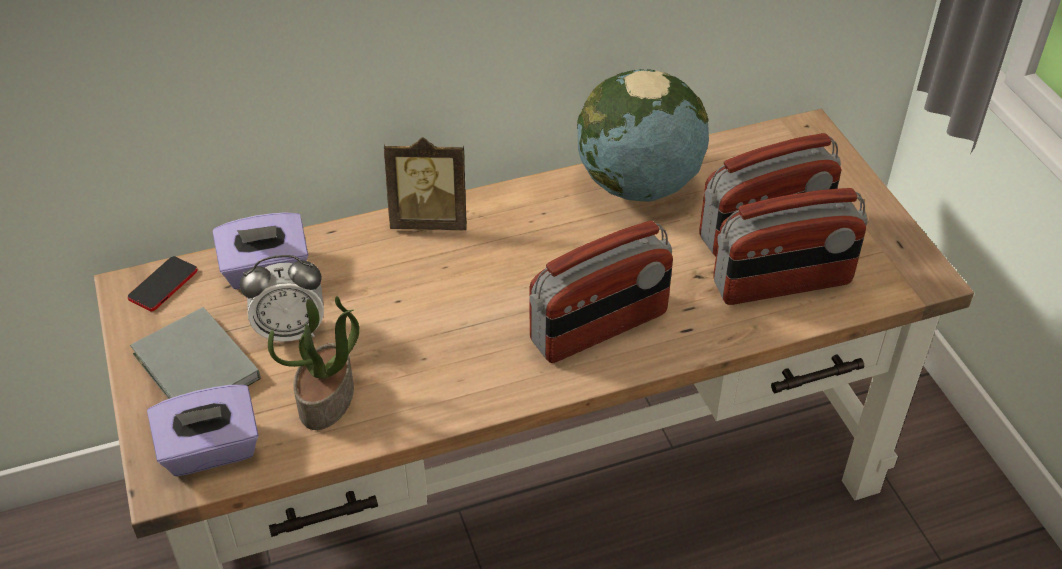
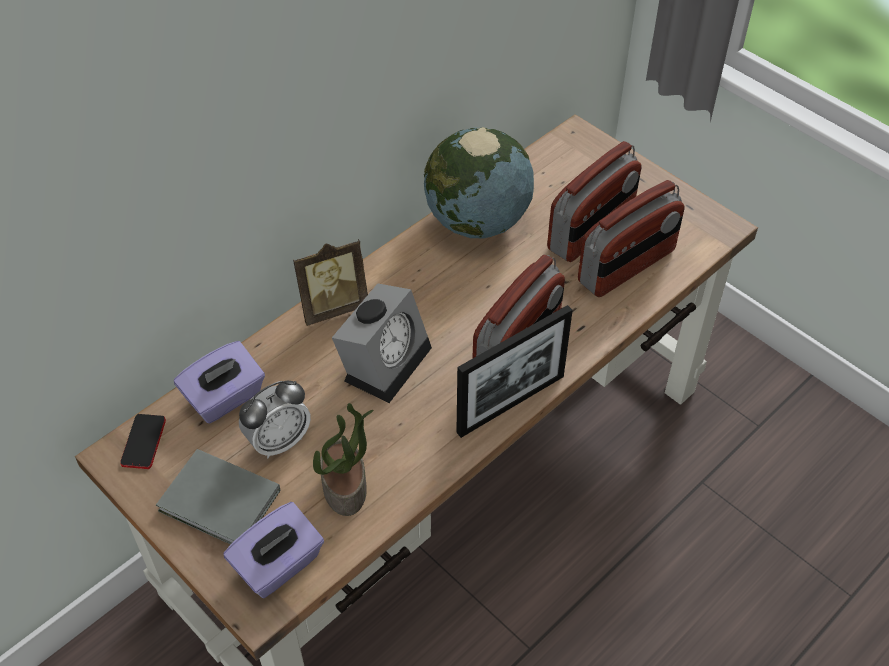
camera: 25 degrees left, 5 degrees up
(450, 290) = (385, 360): none -> alarm clock
(556, 381) = (511, 404): none -> picture frame

